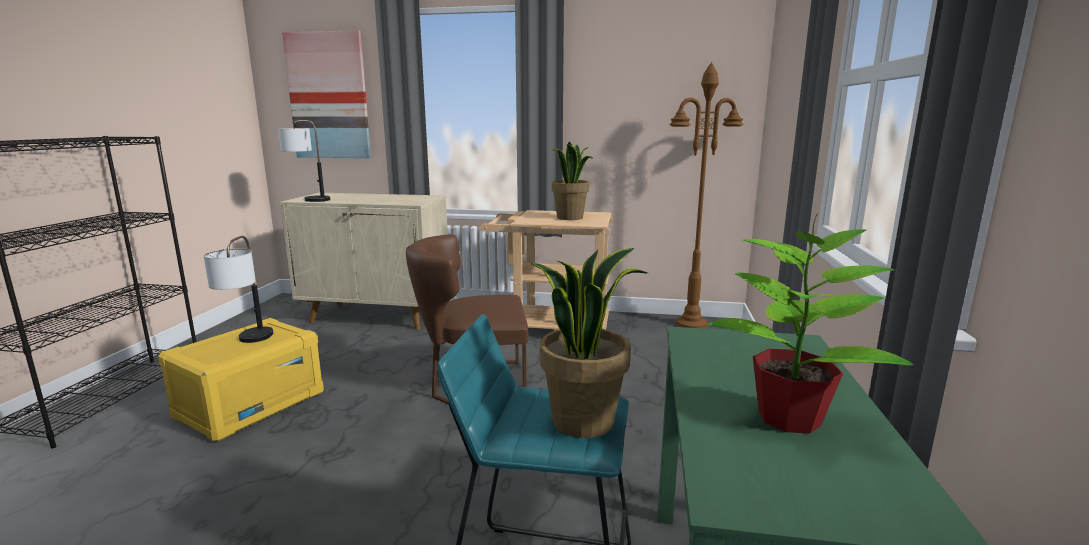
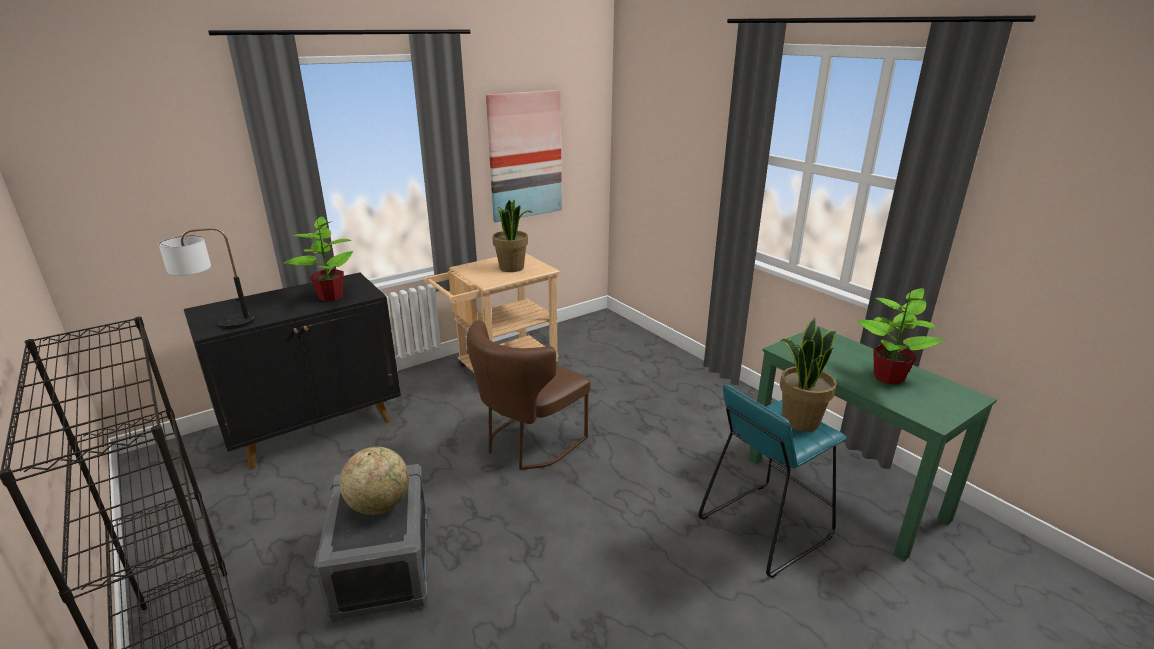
camera: 45 degrees left, 10 degrees up
(248, 342) = (379, 505): table lamp -> globe
(251, 404) = (382, 564): yellow storage box -> grey storage box
(329, 96) = (158, 178): picture -> picture (525, 156)
(377, 316) = (316, 427): beige cabinet -> black cabinet
(393, 200) = (331, 296): none -> potted plant
(691, 324) = (586, 325): brown floor lamp -> none

